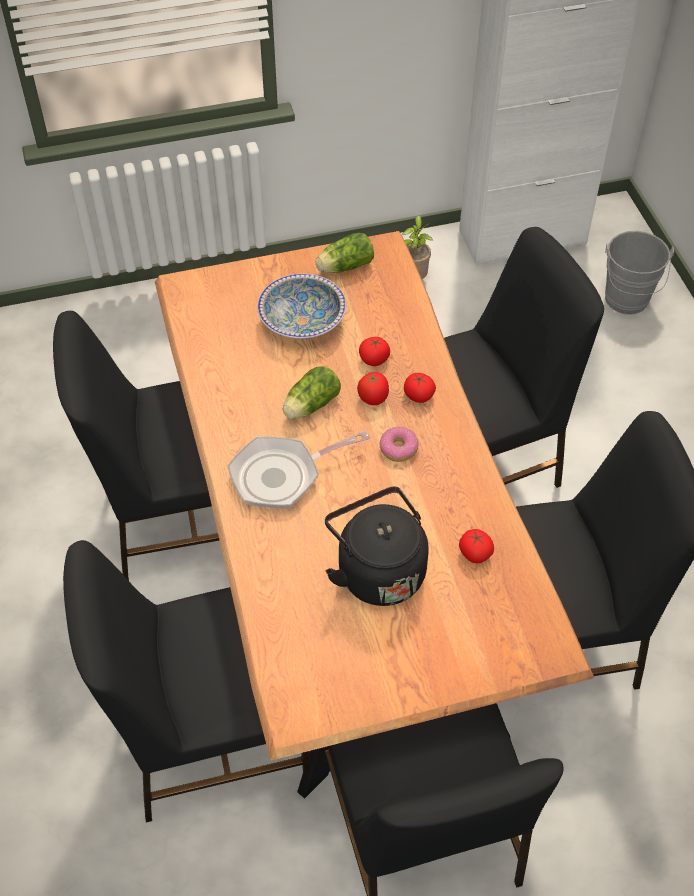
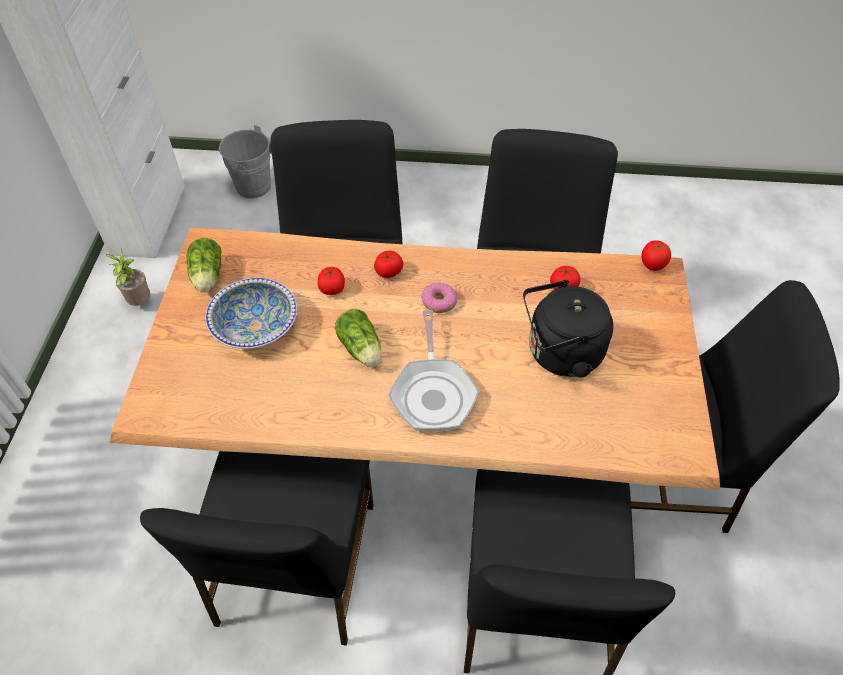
camera: 70 degrees left, 0 degrees up
(373, 398) = (376, 302): tomato -> tomato (652, 265)

